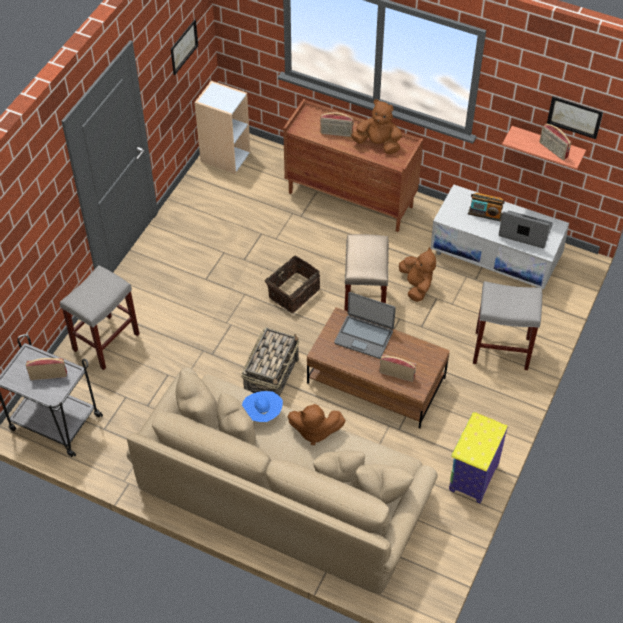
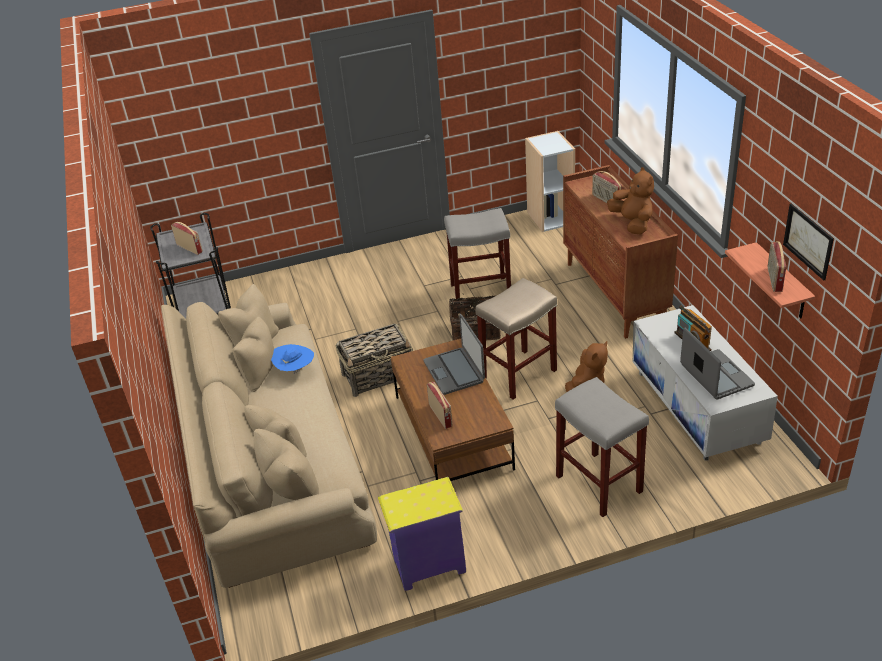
camera: 50 degrees right, 15 degrees down
(106, 343) = (302, 285): grey stool -> grey stool (480, 292)
(184, 47) = (520, 68): picture -> none
(314, 431) = (313, 407): brown plush toy -> none

